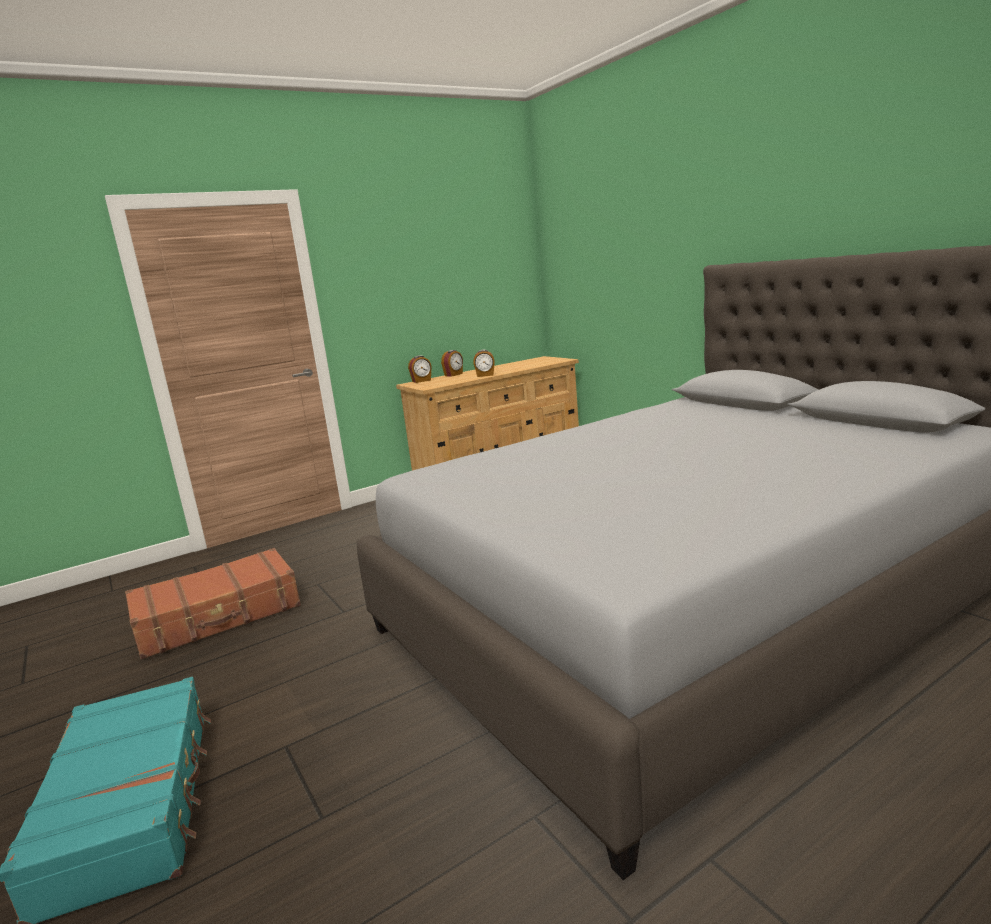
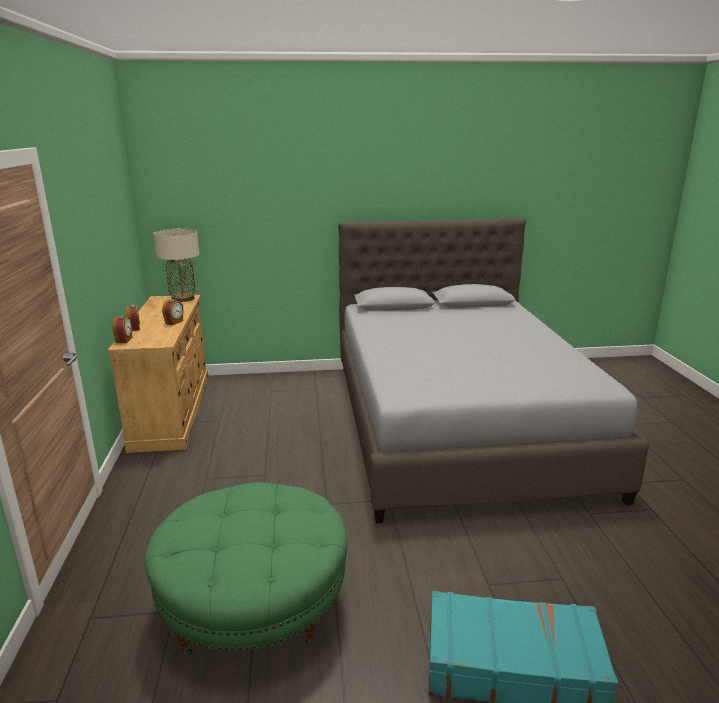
camera: 65 degrees left, 5 degrees up
(219, 616) = (254, 604): brown suitcase -> green ottoman
(554, 360) = (183, 298): none -> table lamp

